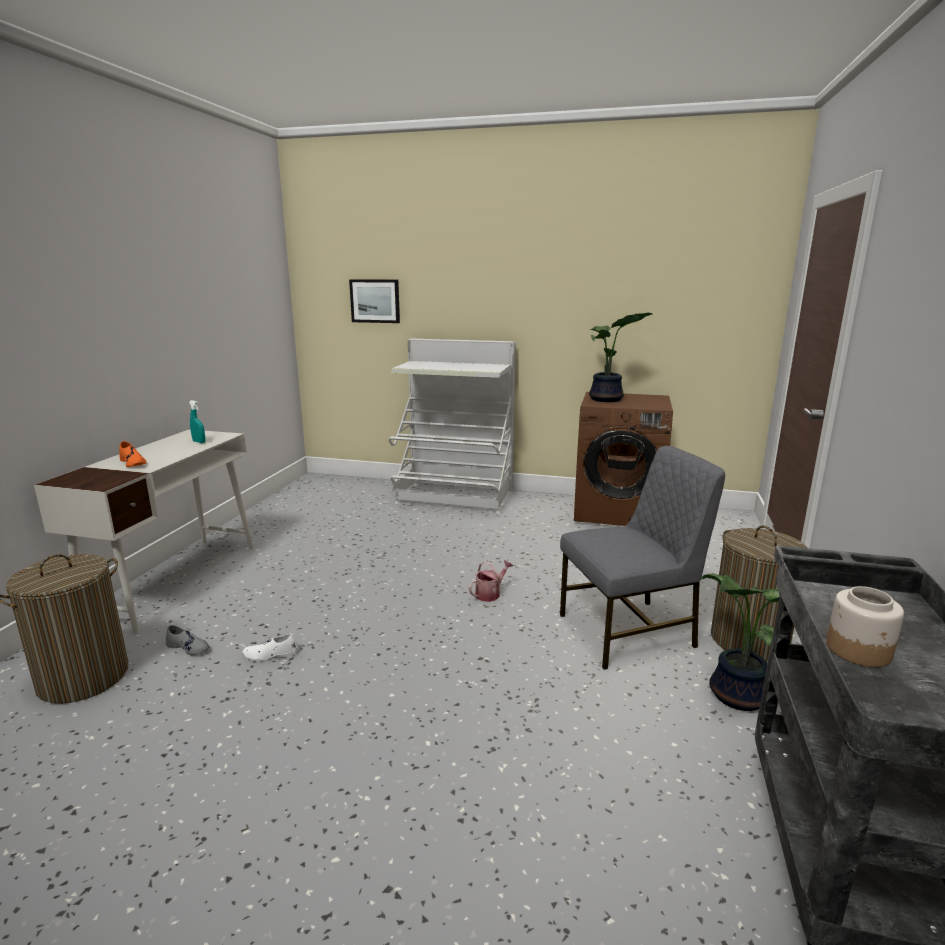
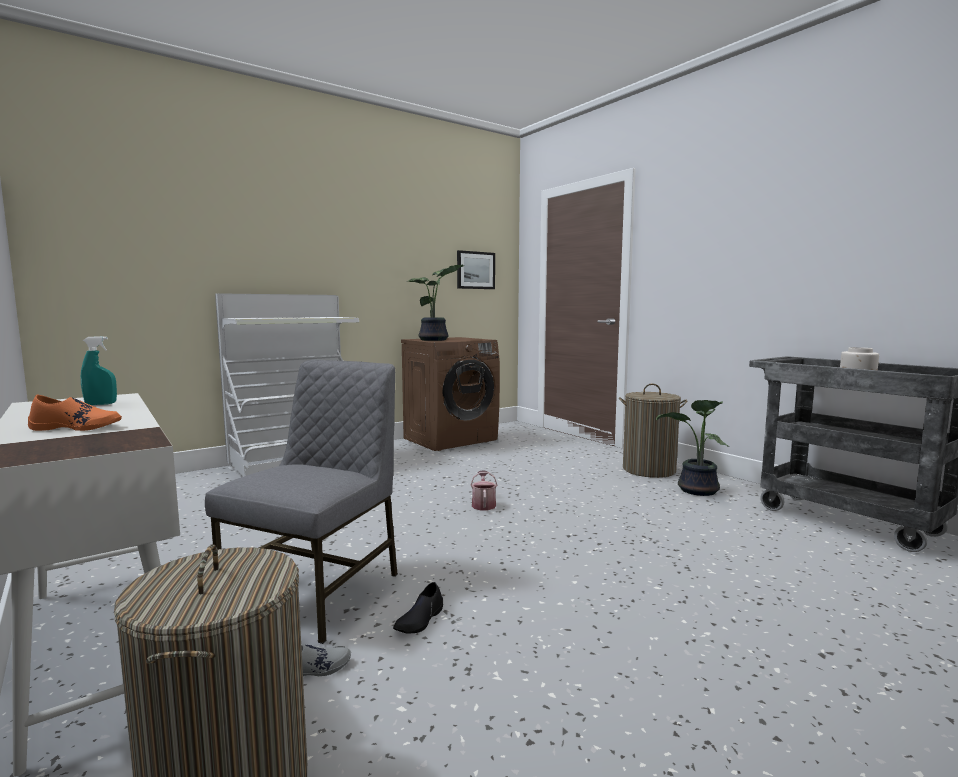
camera: 50 degrees left, 10 degrees down
(271, 654) = (419, 620): white shoe -> black shoe
(375, 301) = (160, 248): picture -> picture (475, 270)
(629, 631) = (600, 488): grey chair -> grey chair (318, 591)

